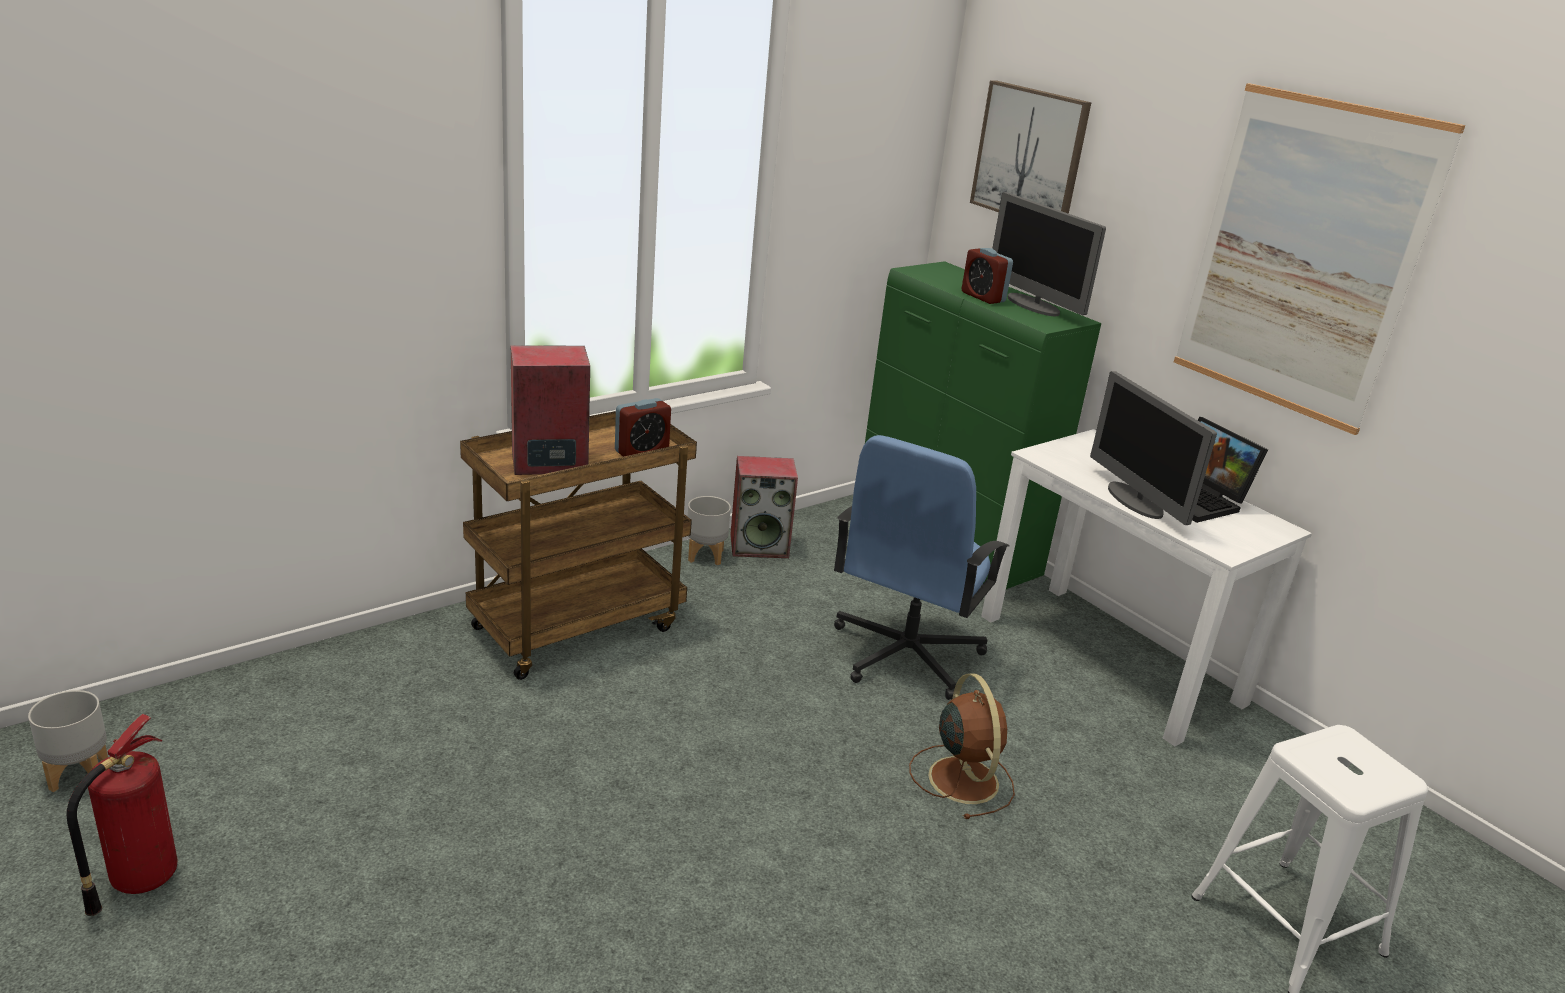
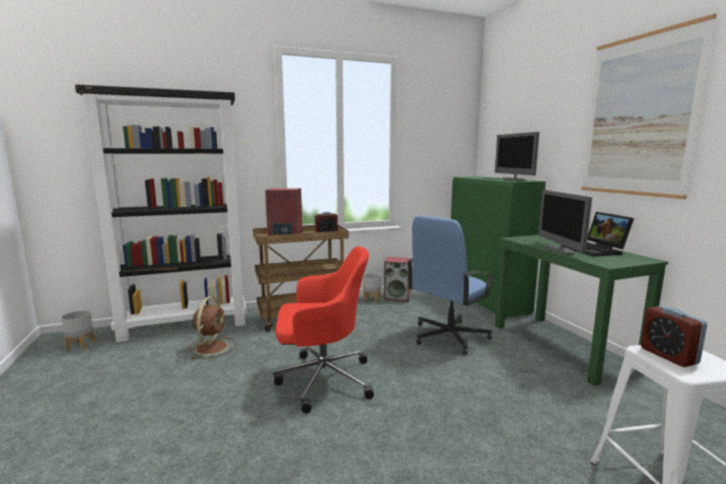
camera: 20 degrees right, 15 degrees down
(139, 879) = (65, 381): fire extinguisher -> none
(308, 679) = (186, 325): none -> black bookcase
(711, 797) = (322, 379): none -> red office chair
(962, 778) = (458, 386): brown fan -> brown fan (212, 347)
(983, 297) = (490, 179): alarm clock -> alarm clock (668, 356)
(1030, 155) = (509, 119): picture -> none
(1110, 659) = (563, 346): white desk -> green desk

